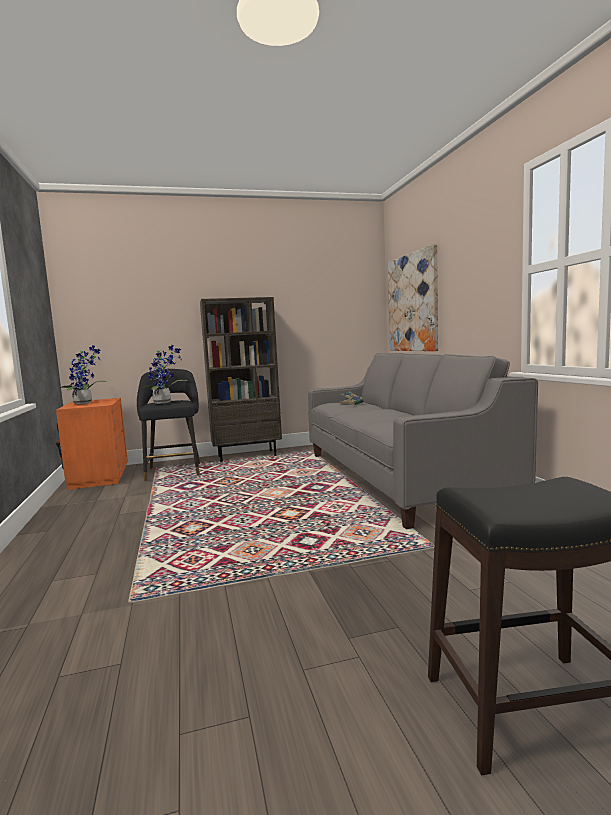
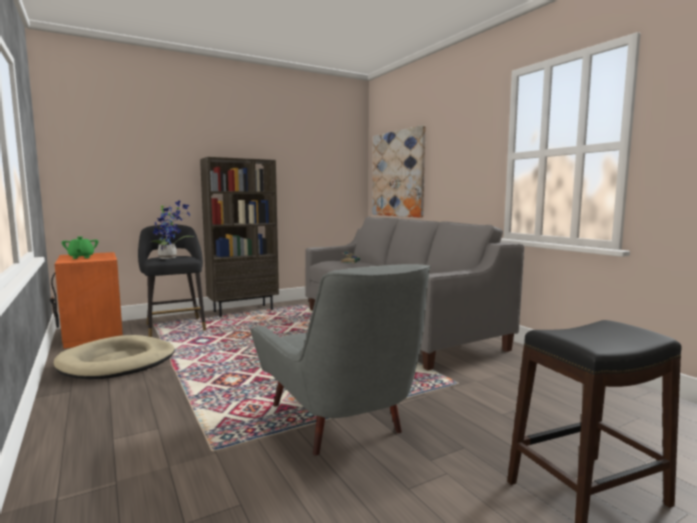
camera: 15 degrees left, 0 degrees up
(85, 403) = (81, 257): potted plant -> green teapot
(103, 505) = (118, 362): none -> beige dog bed
(274, 585) = (342, 424): none -> grey armchair

